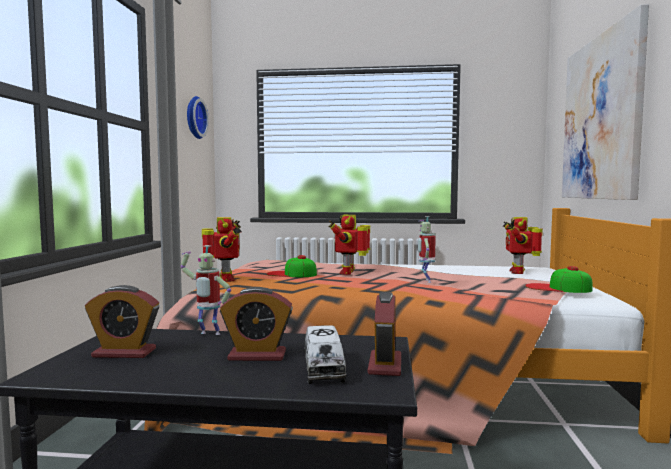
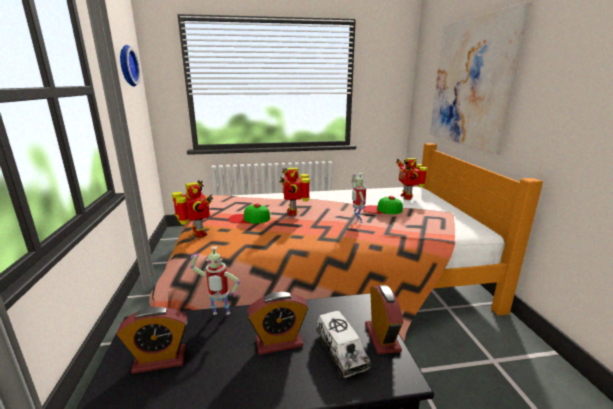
camera: 15 degrees left, 15 degrees up
(557, 288) = (448, 221): cap -> cap (382, 210)

